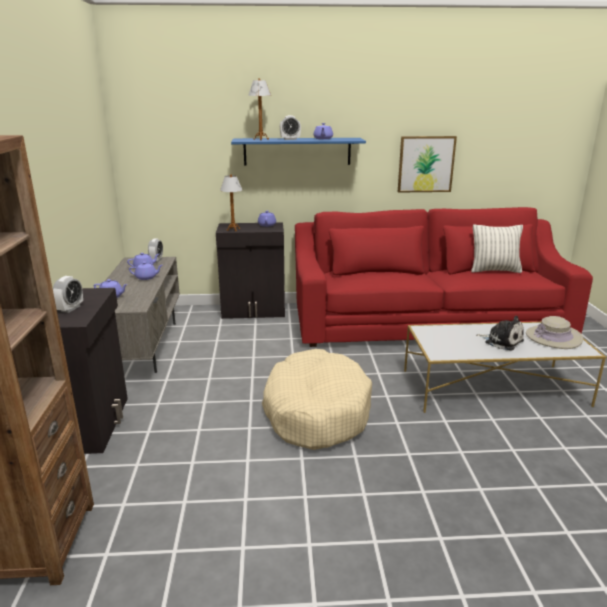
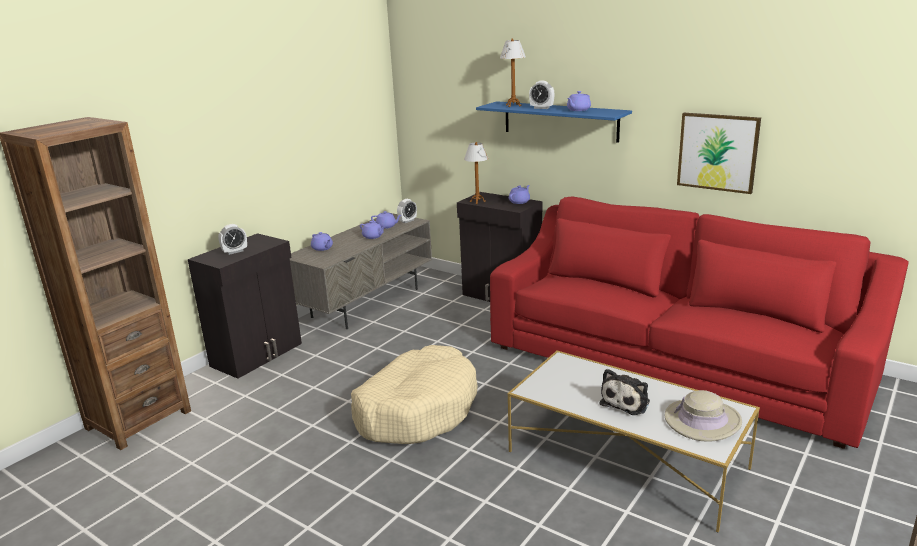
camera: 40 degrees right, 0 degrees up
(494, 270) = (748, 315): pillow -> none
(501, 341) = (626, 402): plush toy -> plush toy turned 45 degrees clockwise

